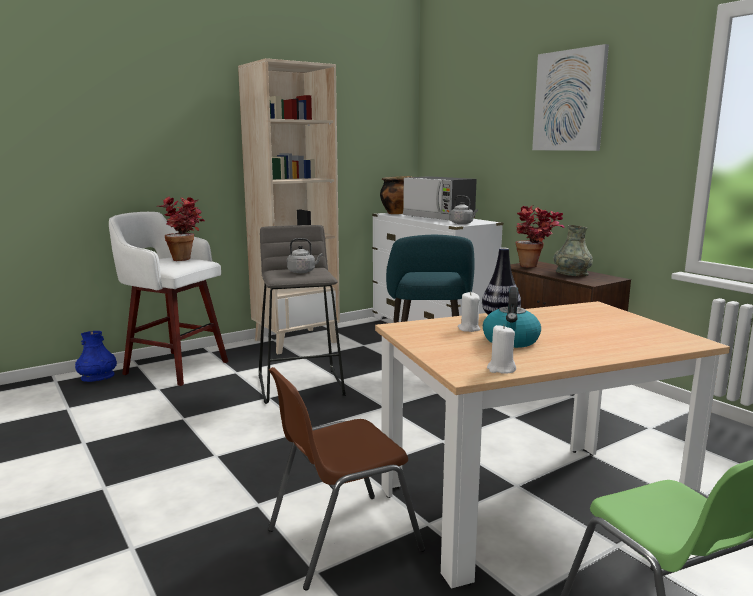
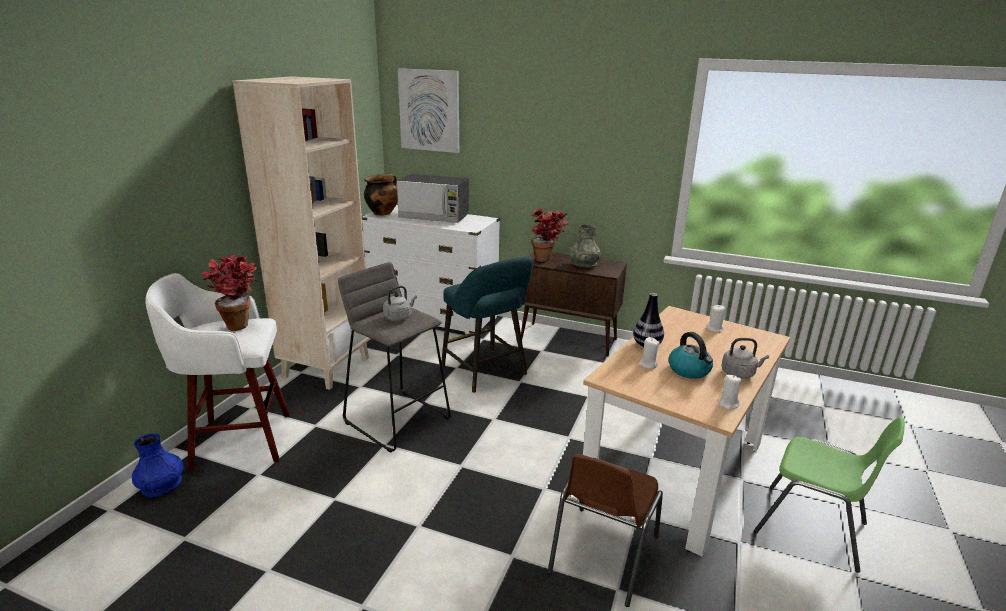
camera: 35 degrees left, 10 degrees up
(463, 223) = (473, 225): grey kettle -> grey kettle (739, 373)
(569, 101) = (565, 115): picture -> picture (429, 110)
(621, 323) = (715, 329): none -> white candle

